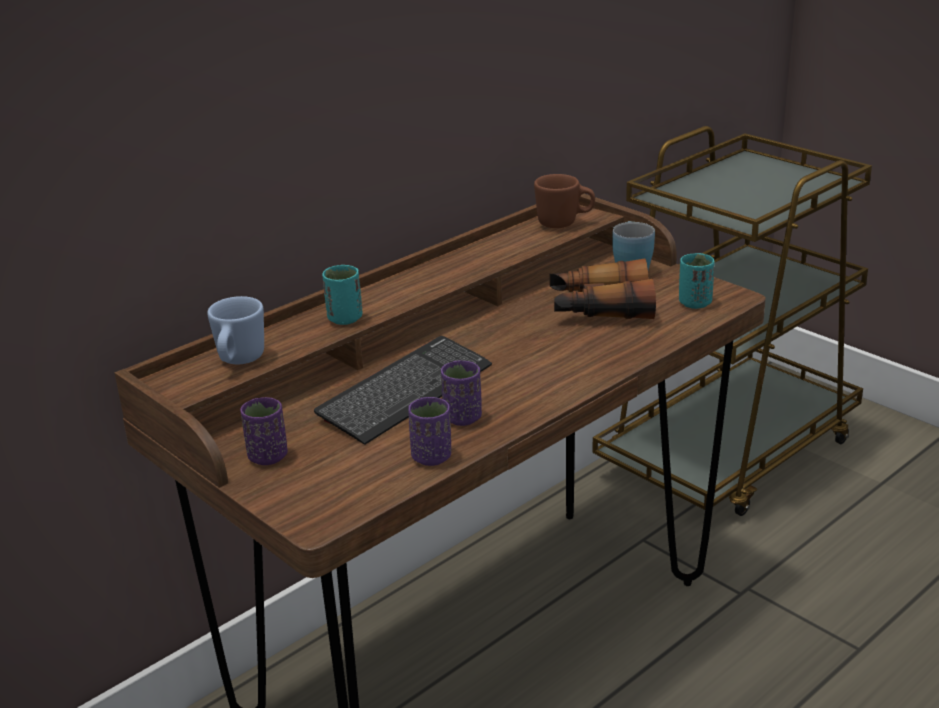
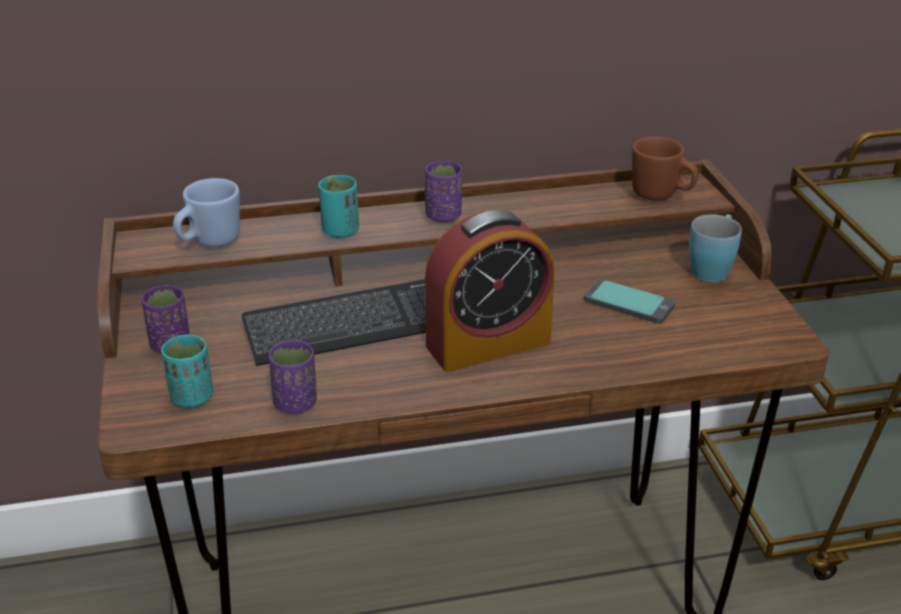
camera: 30 degrees right, 5 degrees up
(462, 418) = (367, 373): purple cup -> purple cup (443, 216)
(531, 367) = (488, 344): none -> alarm clock
(600, 308) = (629, 303): binoculars -> phone
(695, 303) = (737, 333): turquoise cup -> turquoise cup (192, 397)

